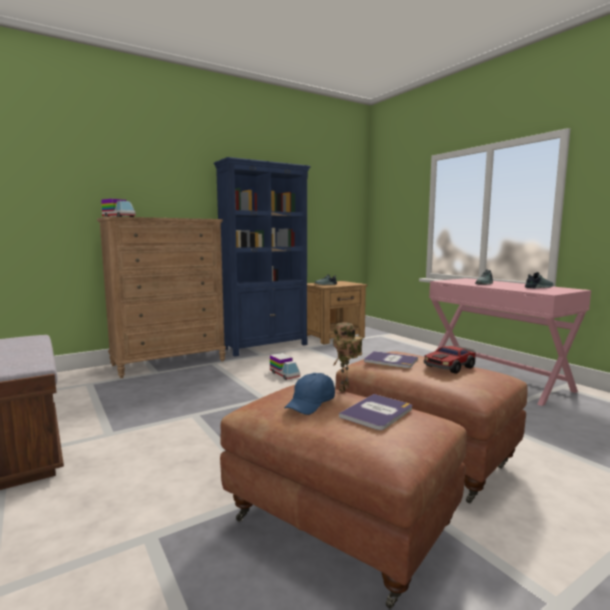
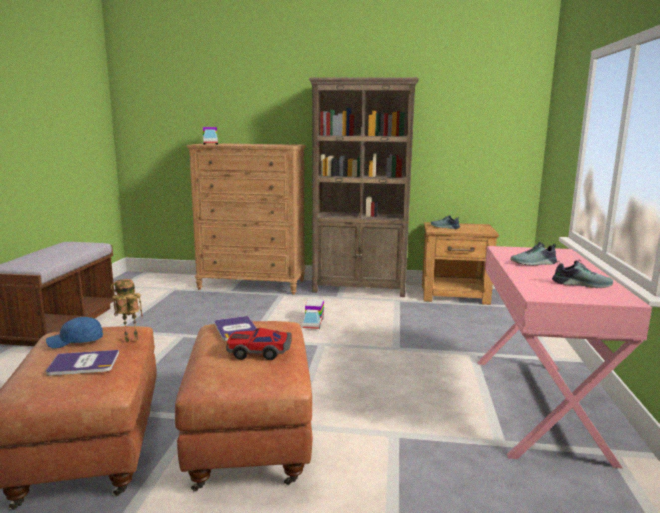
camera: 40 degrees right, 5 degrees up
(266, 346) = (360, 289): blue bookcase -> brown bookcase

